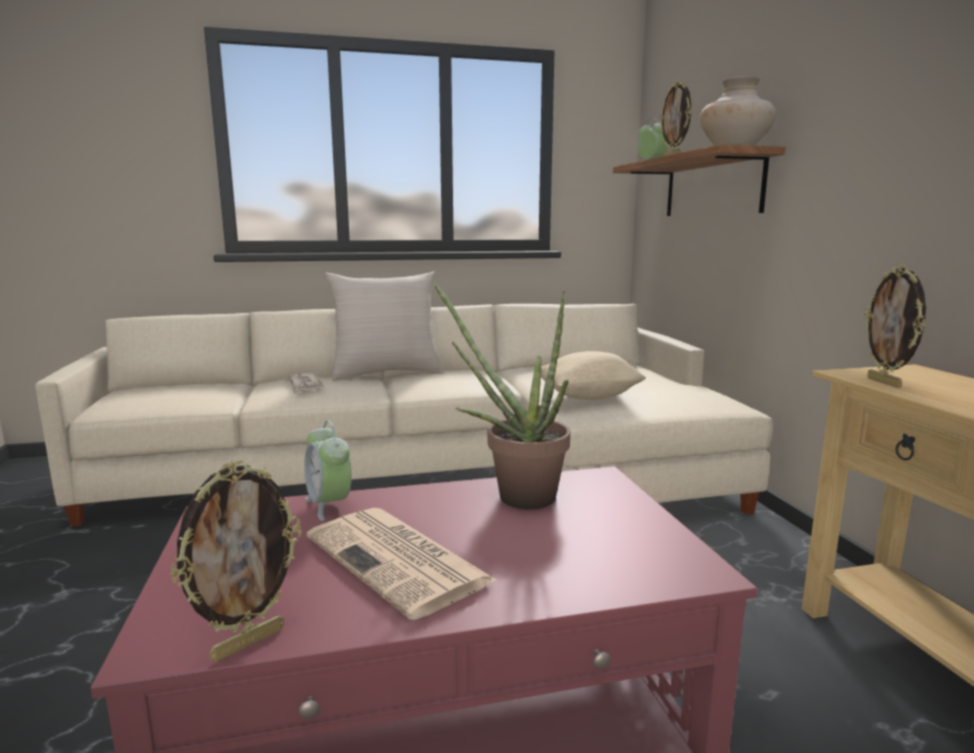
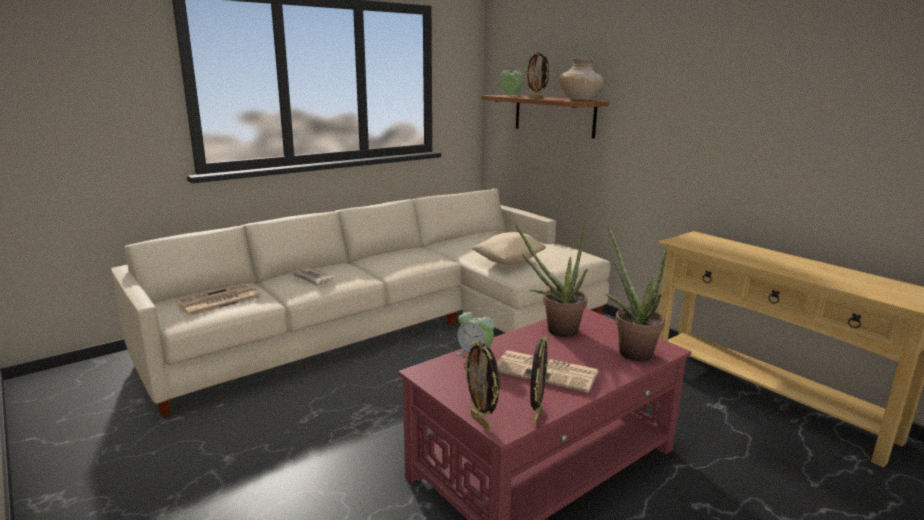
camera: 25 degrees left, 5 degrees up
(170, 394) = (218, 301): none -> newspaper
(387, 373) = (354, 260): beige pillow -> none
(614, 556) = (630, 350): none -> potted plant
(885, 382) = (694, 246): picture frame -> picture frame (481, 421)

